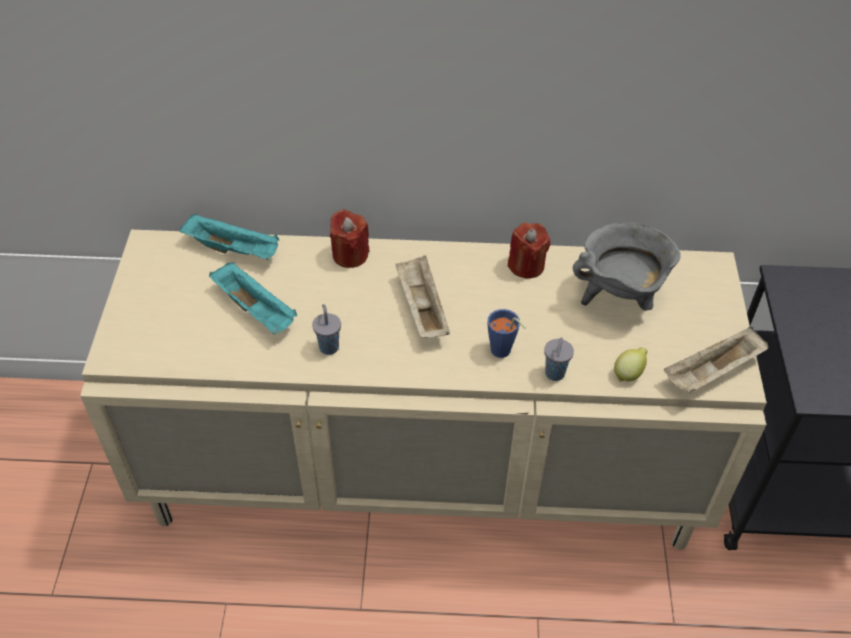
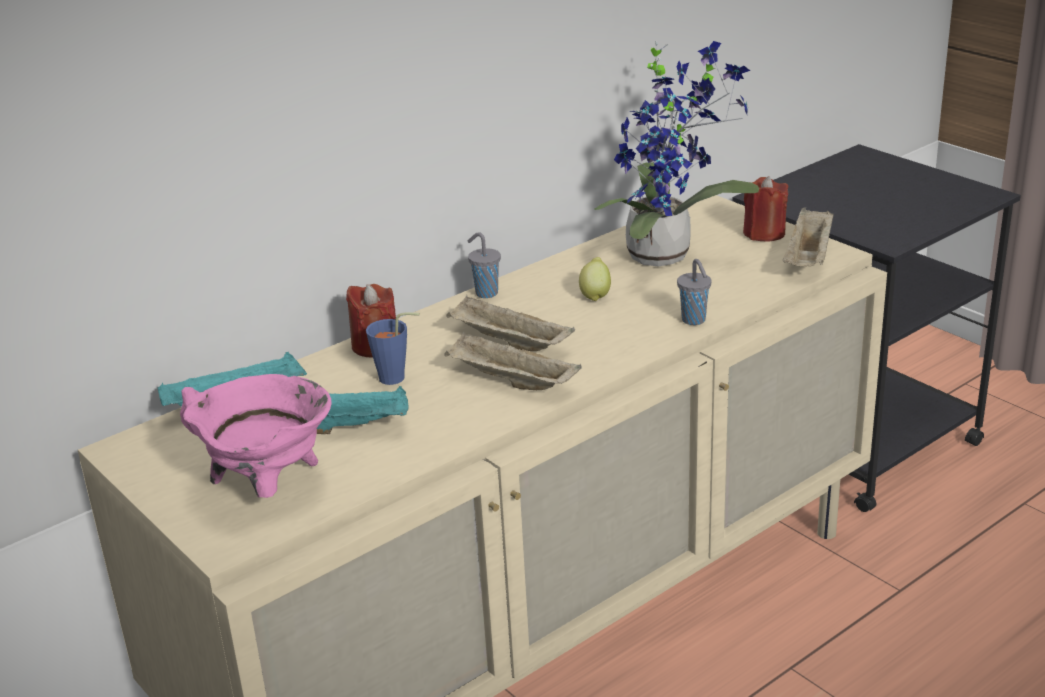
camera: 40 degrees left, 20 degrees down
(174, 330) = (269, 487): none -> pink cooking pot
(328, 346) = (461, 410): grey cup -> grey cup (485, 293)
(382, 343) = (510, 382): none -> beige tray
(503, 353) = (630, 331): blue cup -> blue cup (397, 378)
(526, 265) = (556, 274): red candle -> red candle (764, 233)
(620, 297) = (667, 254): grey cooking pot -> potted plant
(628, 374) = (750, 290): lemon -> lemon (595, 295)

